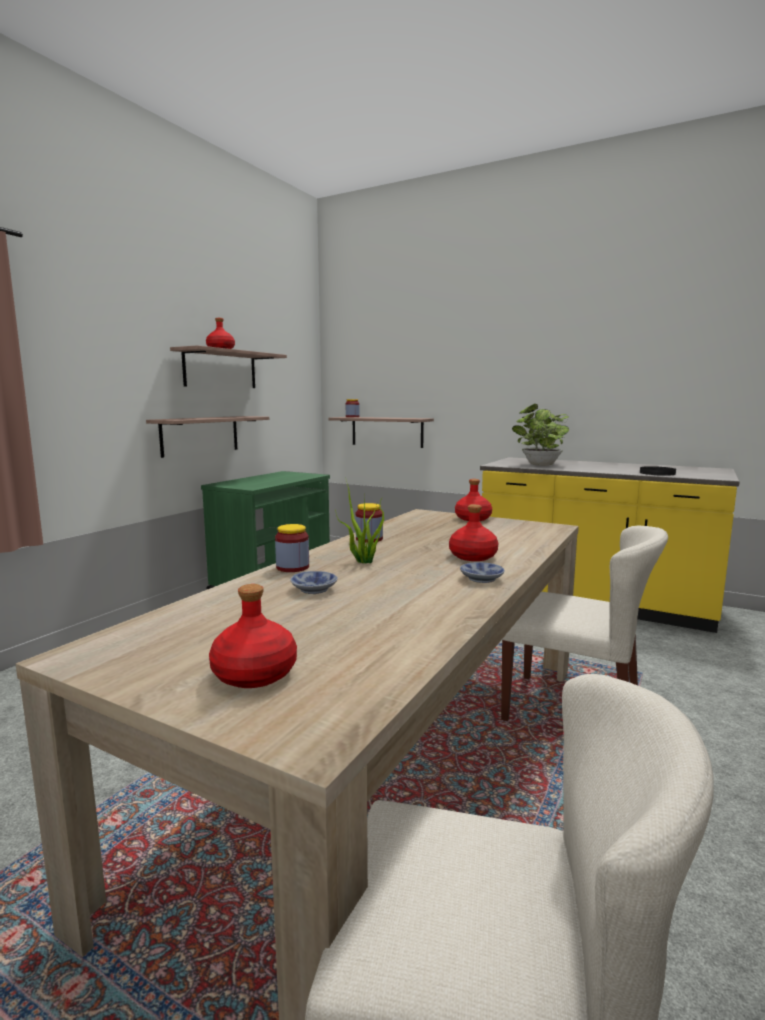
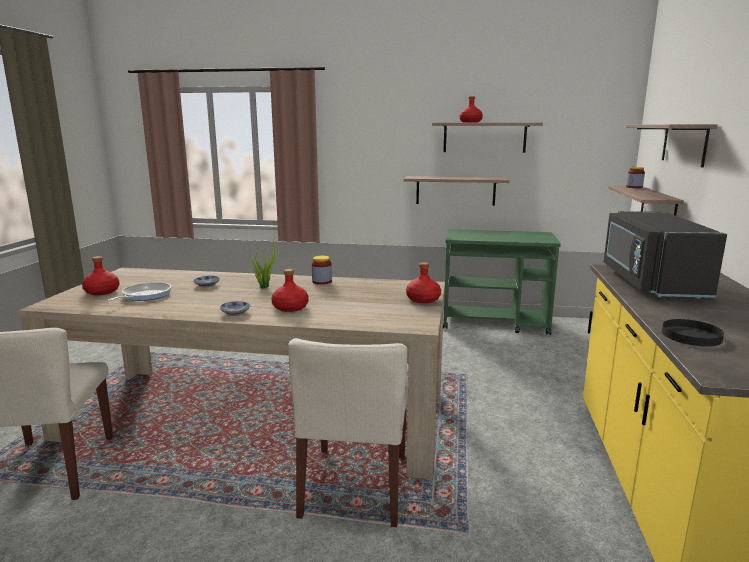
camera: 70 degrees right, 5 degrees up
(292, 567) = (246, 277): jar -> none
(333, 632) = (144, 295): none -> frying pan
(418, 375) = (684, 144): none -> shelf
(539, 465) = (649, 282): potted plant -> black microwave

